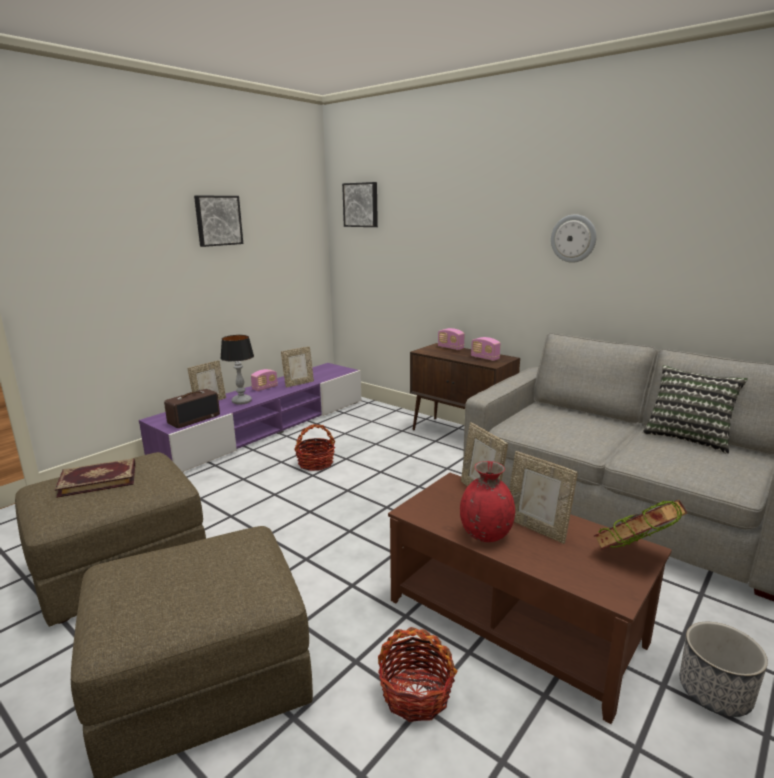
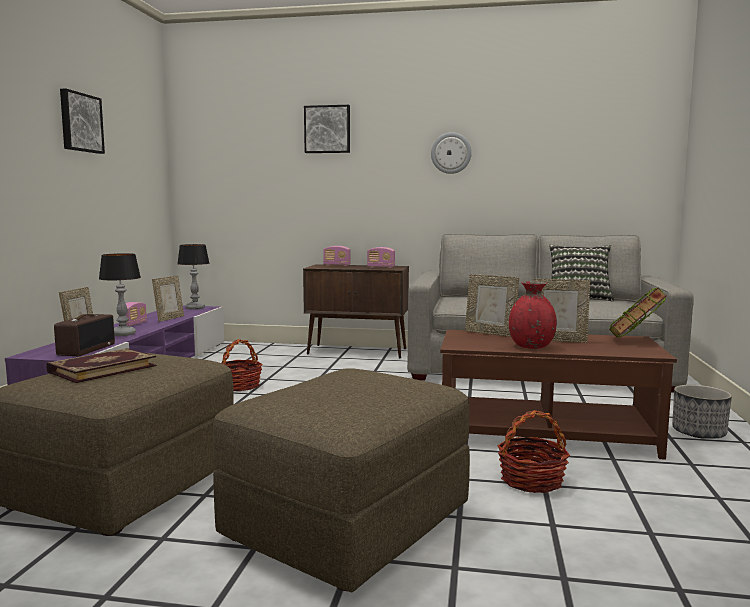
camera: 30 degrees left, 10 degrees down
(336, 370) = (195, 308): none -> table lamp
(361, 205) = (217, 127): picture -> picture (327, 129)

